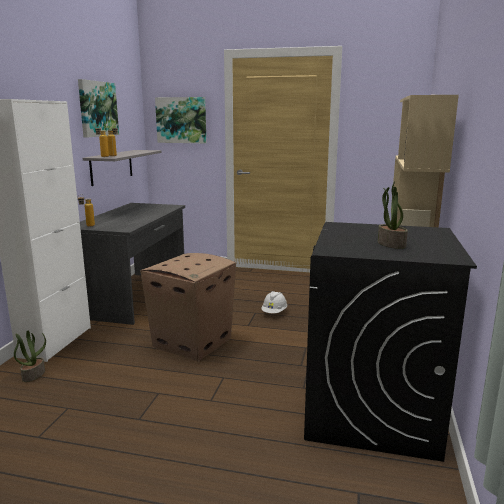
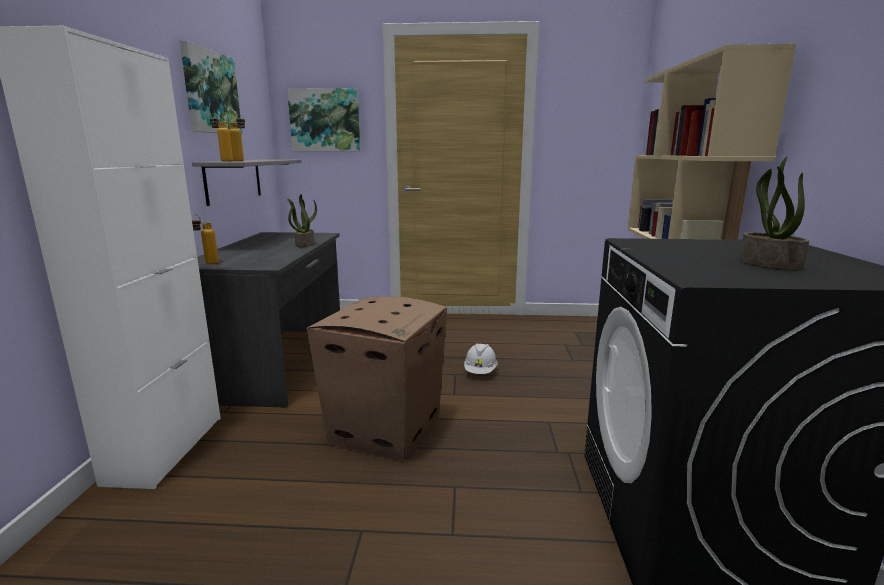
camera: 10 degrees left, 0 degrees up
(33, 375) = (132, 519): potted plant -> potted plant (304, 244)

